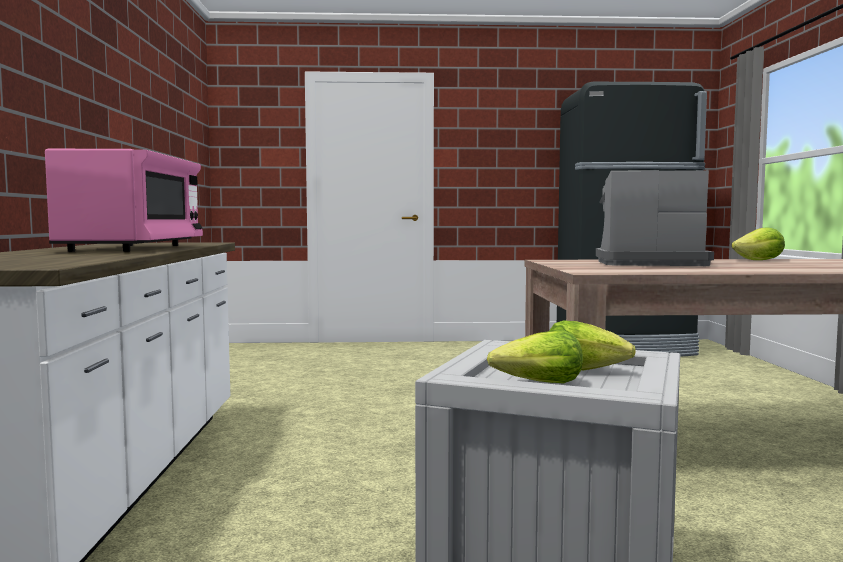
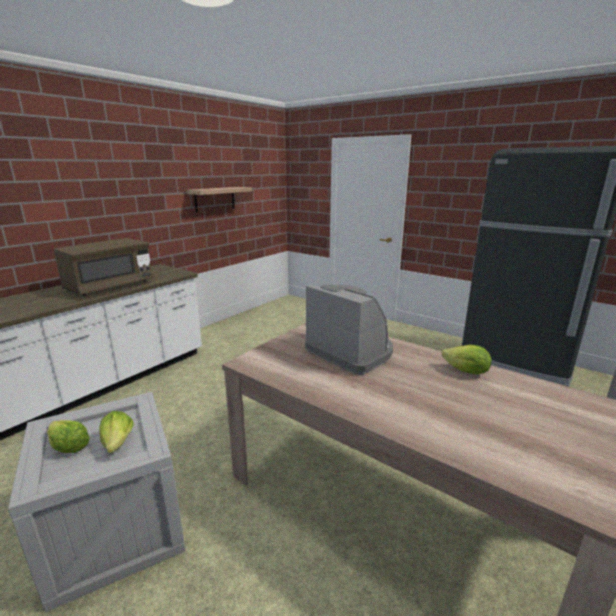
camera: 40 degrees right, 15 degrees up
(134, 248) = (110, 286): pink microwave -> brown microwave
(155, 139) = (214, 199): none -> shelf

